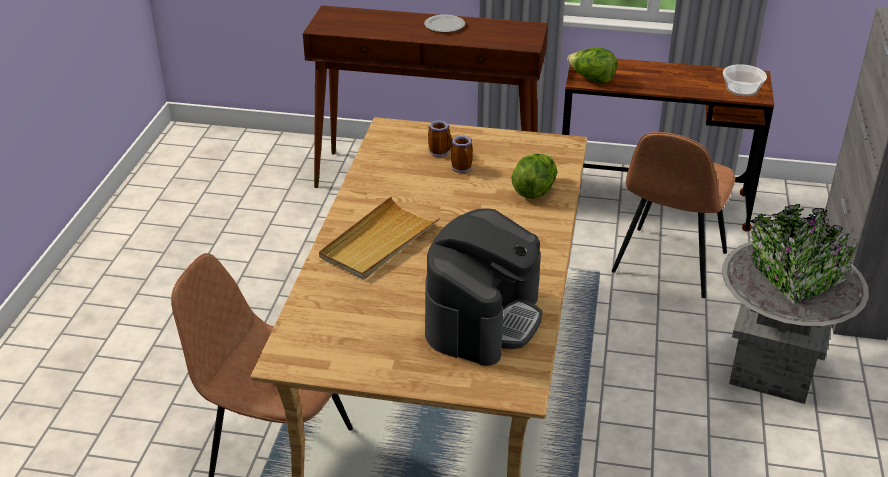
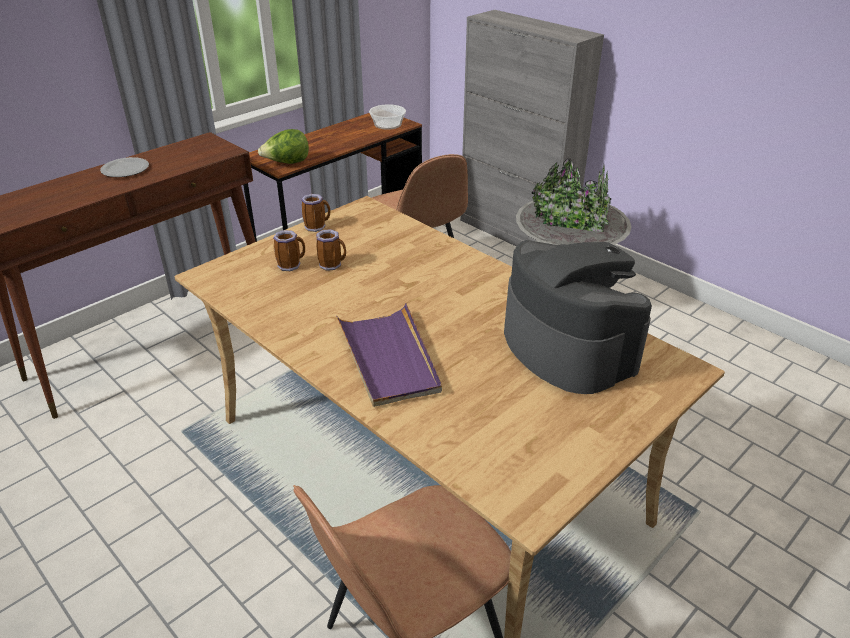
camera: 55 degrees left, 0 degrees up
(378, 242) = (388, 358): beige tray -> purple tray
(506, 138) = (317, 226): none -> mug
(534, 190) = (411, 246): lettuce -> none

